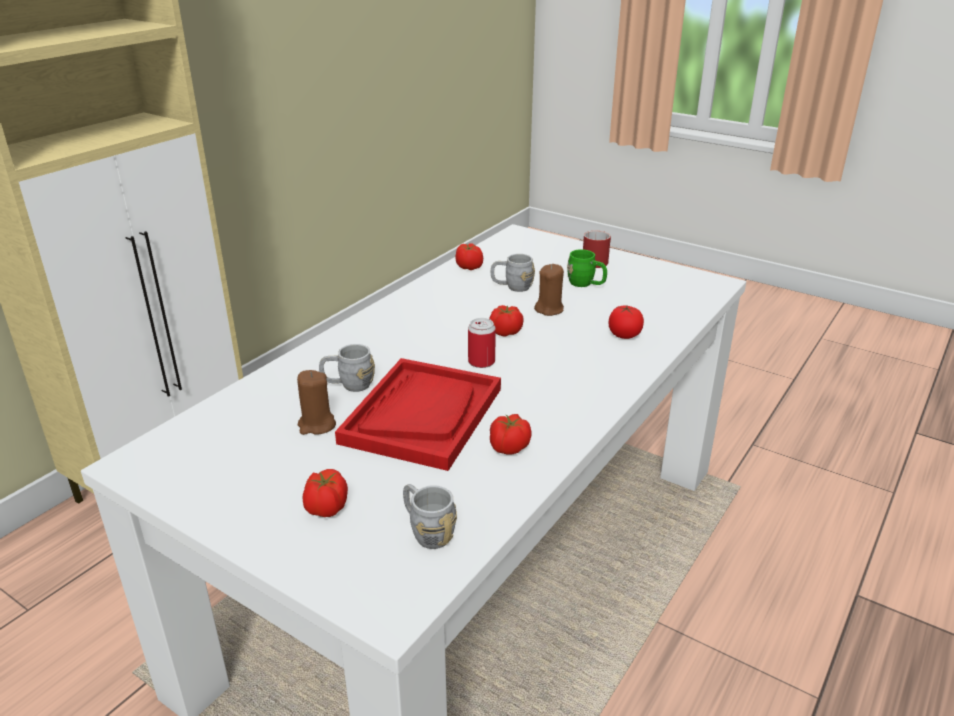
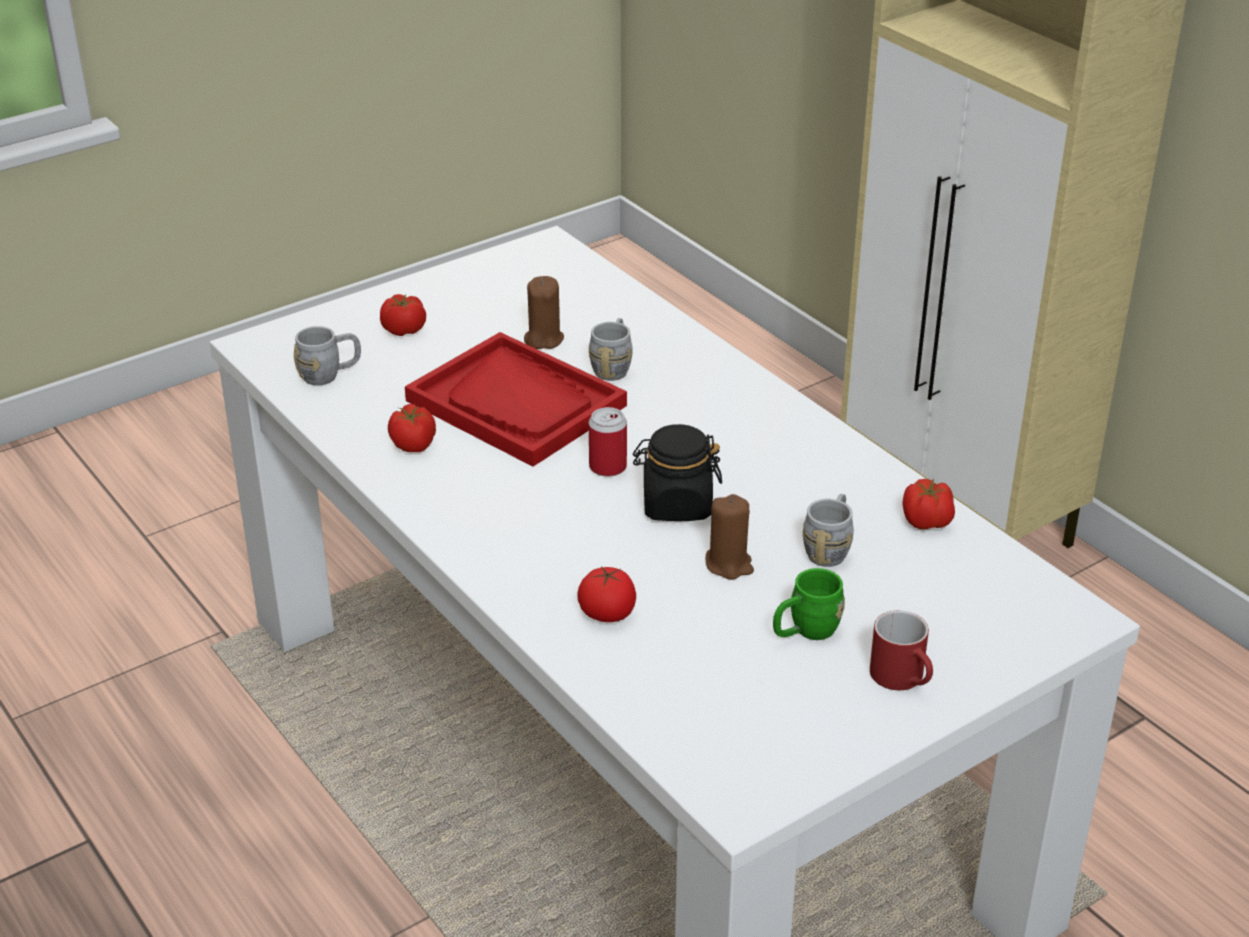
camera: 110 degrees right, 5 degrees up
(505, 332) = (676, 505): tomato -> black jar

